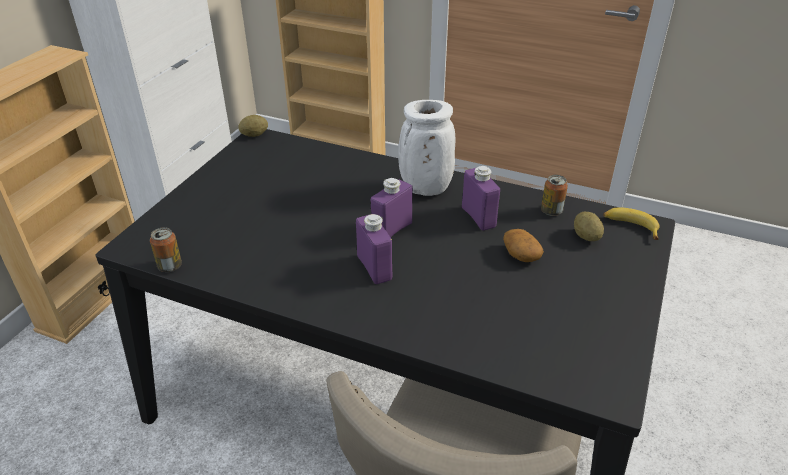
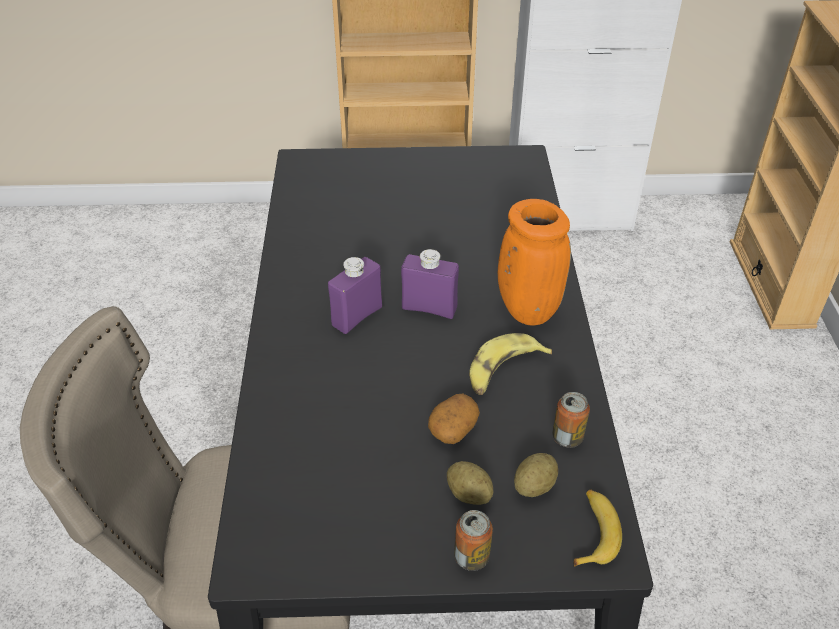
camera: 65 degrees right, 5 degrees up
(170, 266) = (286, 192): can -> can (471, 557)
(254, 135) = (527, 154): potato -> potato (469, 494)
(424, 189) = (526, 309): white vase -> orange vase
(478, 217) = (503, 371): purple bottle -> banana

